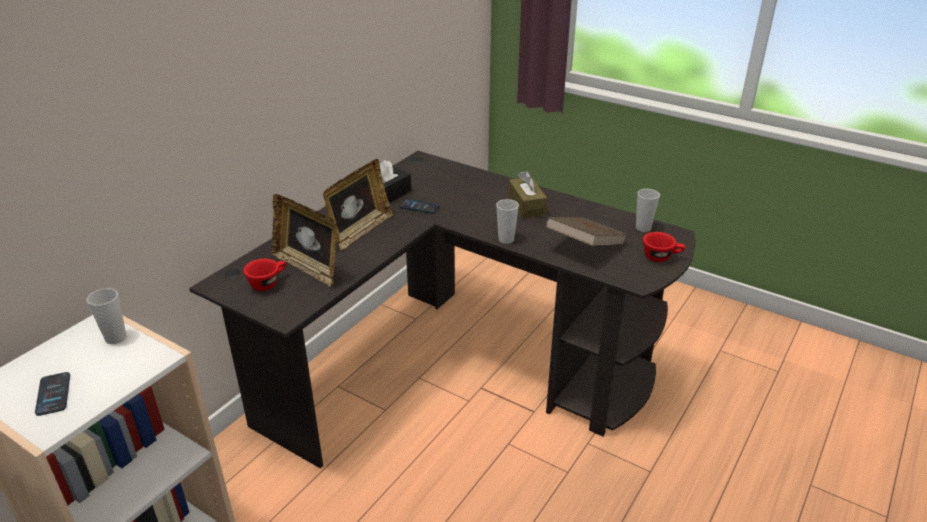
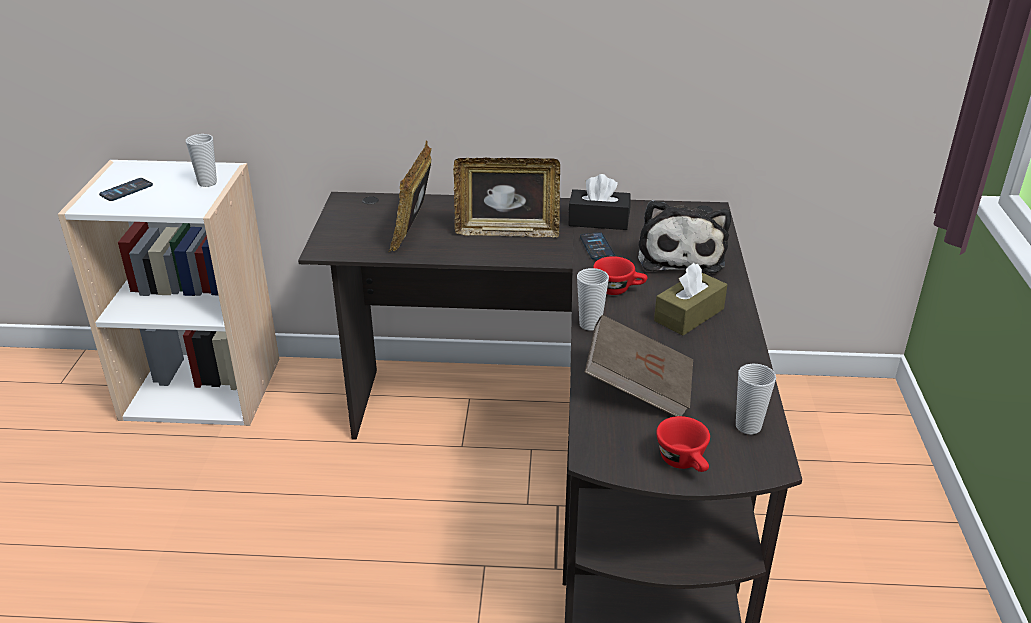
camera: 60 degrees right, 0 degrees up
(268, 283) = (369, 221): red cup -> red cup (619, 289)
(460, 185) = (680, 254): none -> plush toy

